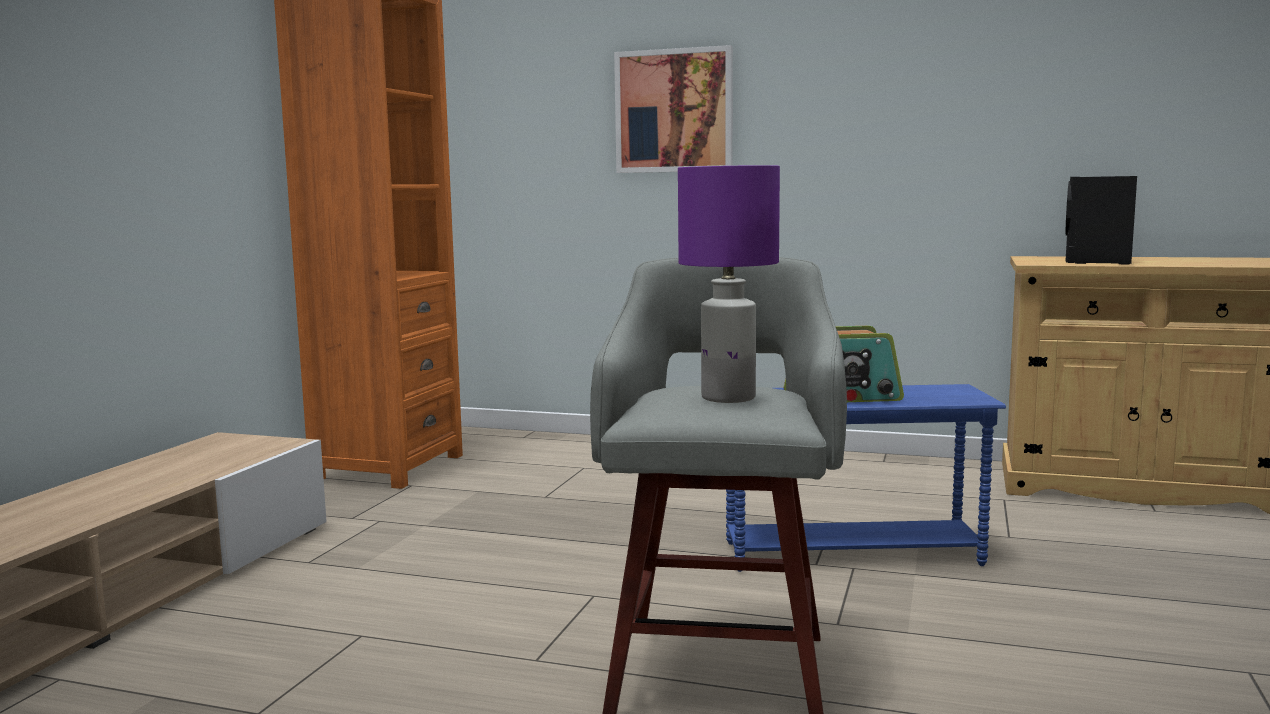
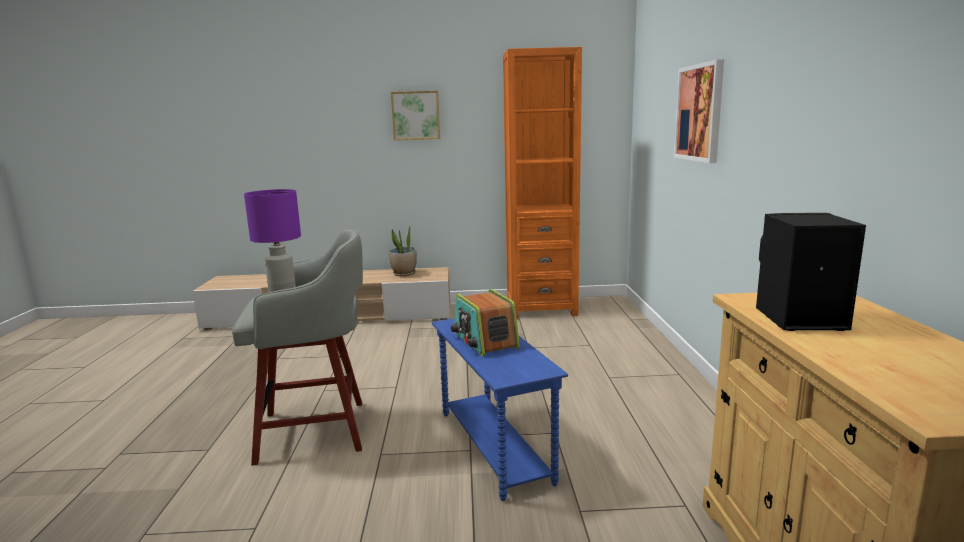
camera: 70 degrees right, 5 degrees up
(132, 76) = (416, 115): none -> picture
(188, 460) = (404, 274): none -> potted plant

